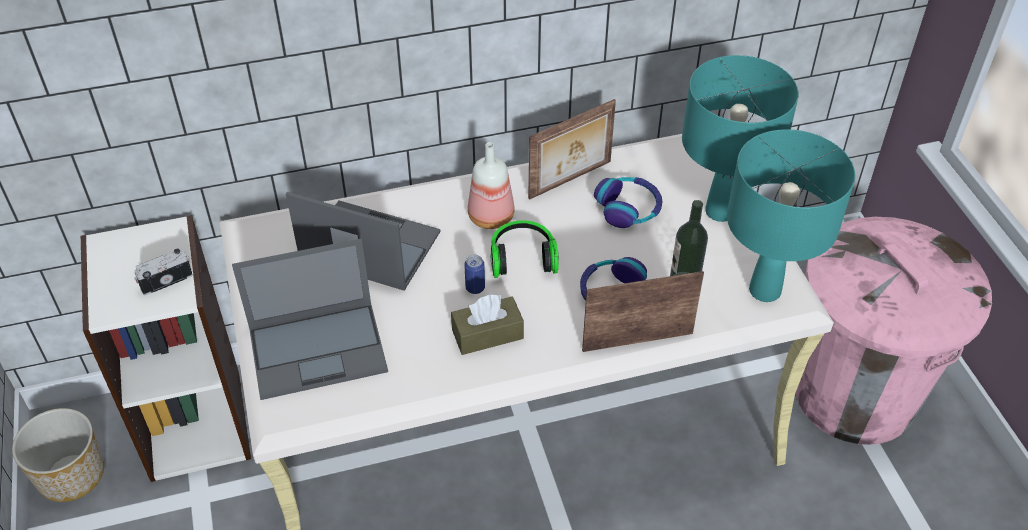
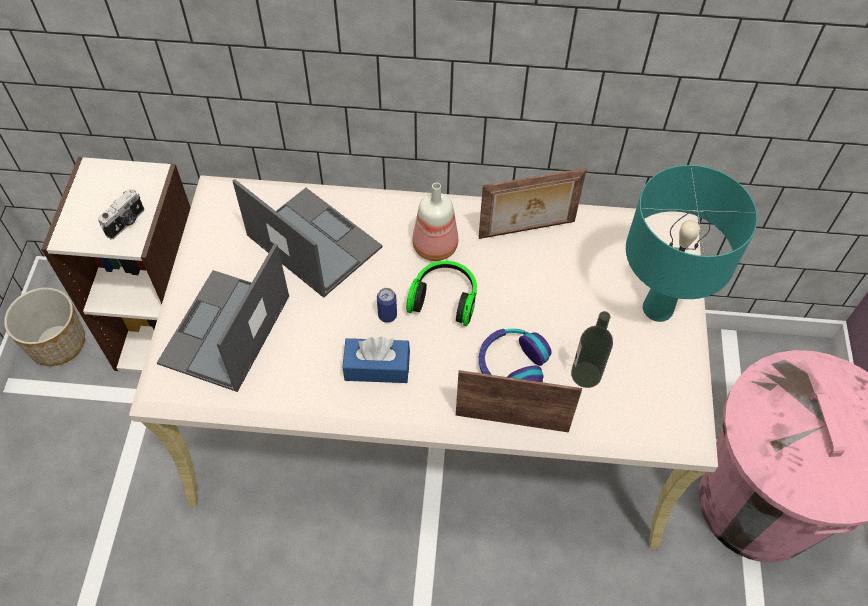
camera: 20 degrees right, 10 degrees up
(166, 281) = (126, 223): camera -> camera turned 135 degrees clockwise
(319, 348) = (225, 331): laptop -> laptop turned 105 degrees clockwise
(487, 334) = (377, 367): brown tissue box -> blue tissue box
(628, 208) = (569, 277): headphones -> none
(765, 290) = (662, 410): turquoise table lamp -> none

